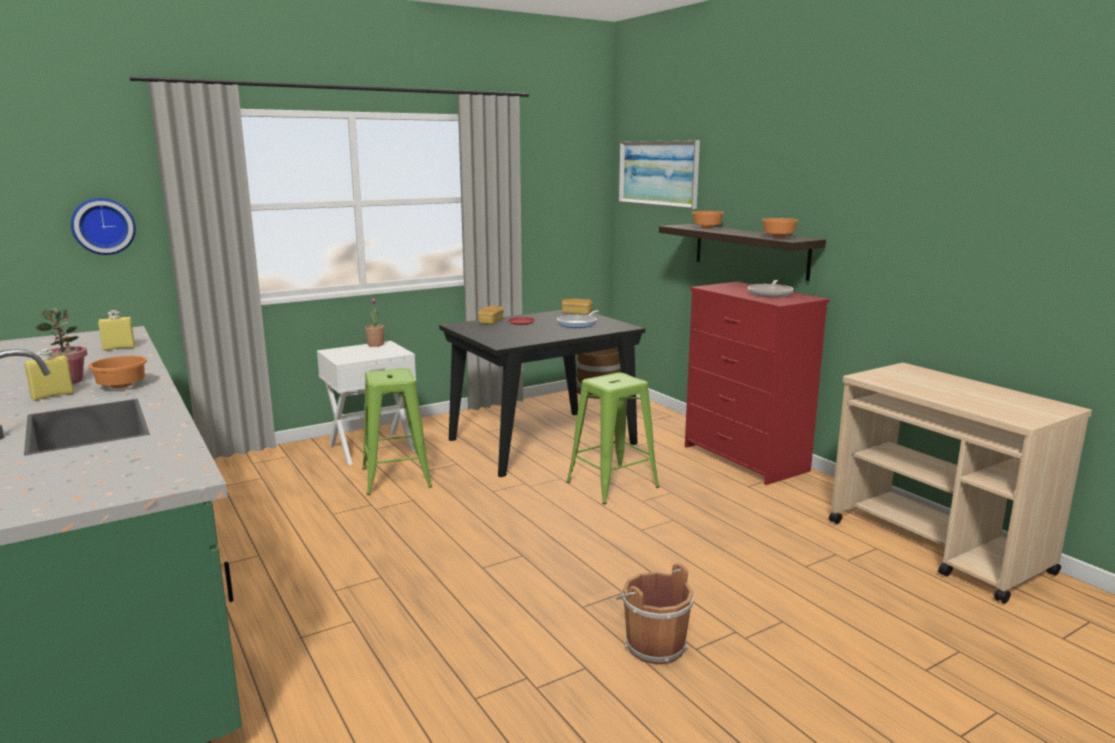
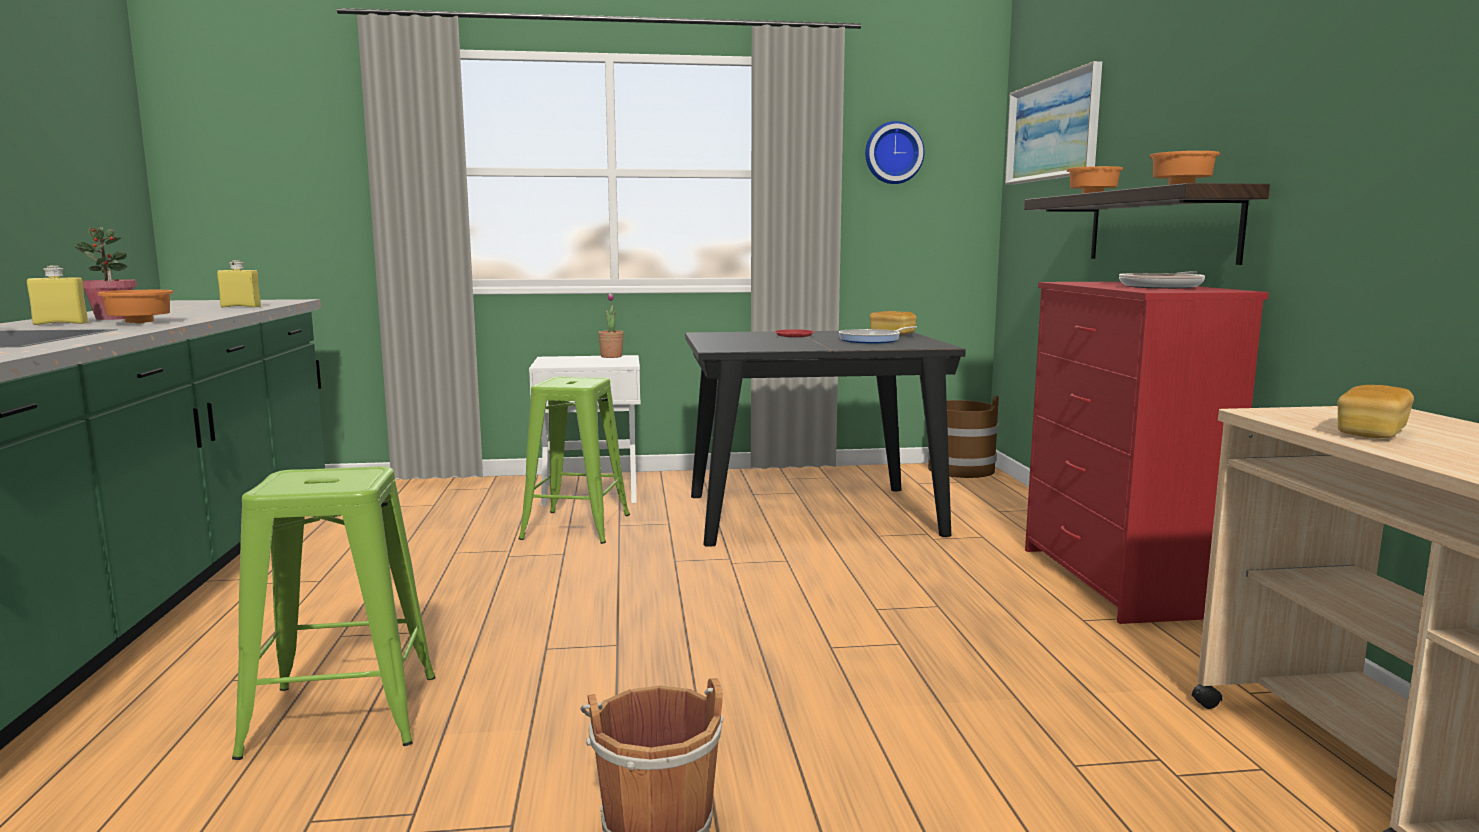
camera: 25 degrees right, 5 degrees down
(103, 226) = (309, 186): wall clock -> wall clock (893, 153)
(491, 322) = (754, 333): bread -> bread (1371, 432)
(613, 484) = (855, 580): green stool -> green stool (344, 715)

